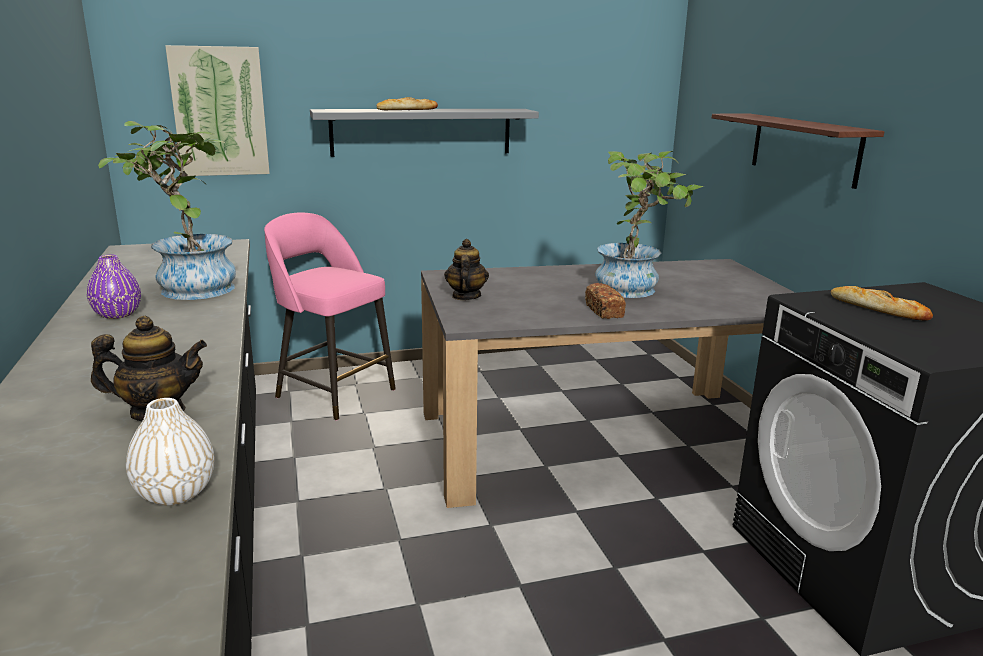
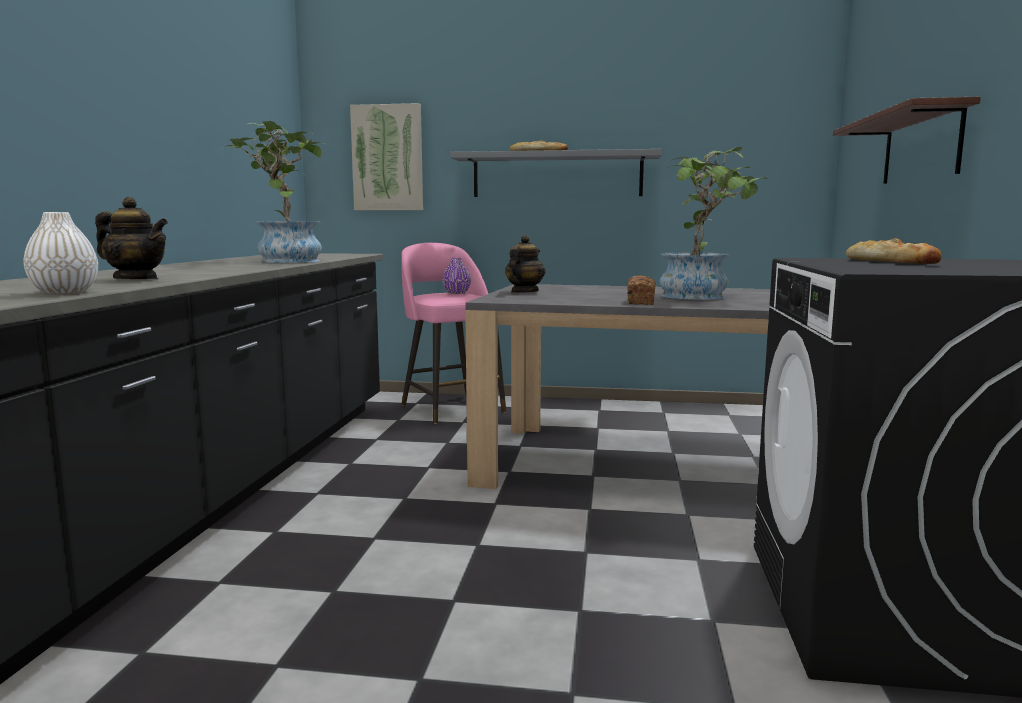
camera: 25 degrees right, 10 degrees down
(118, 314) = (212, 263): purple vase -> purple vase (456, 293)

